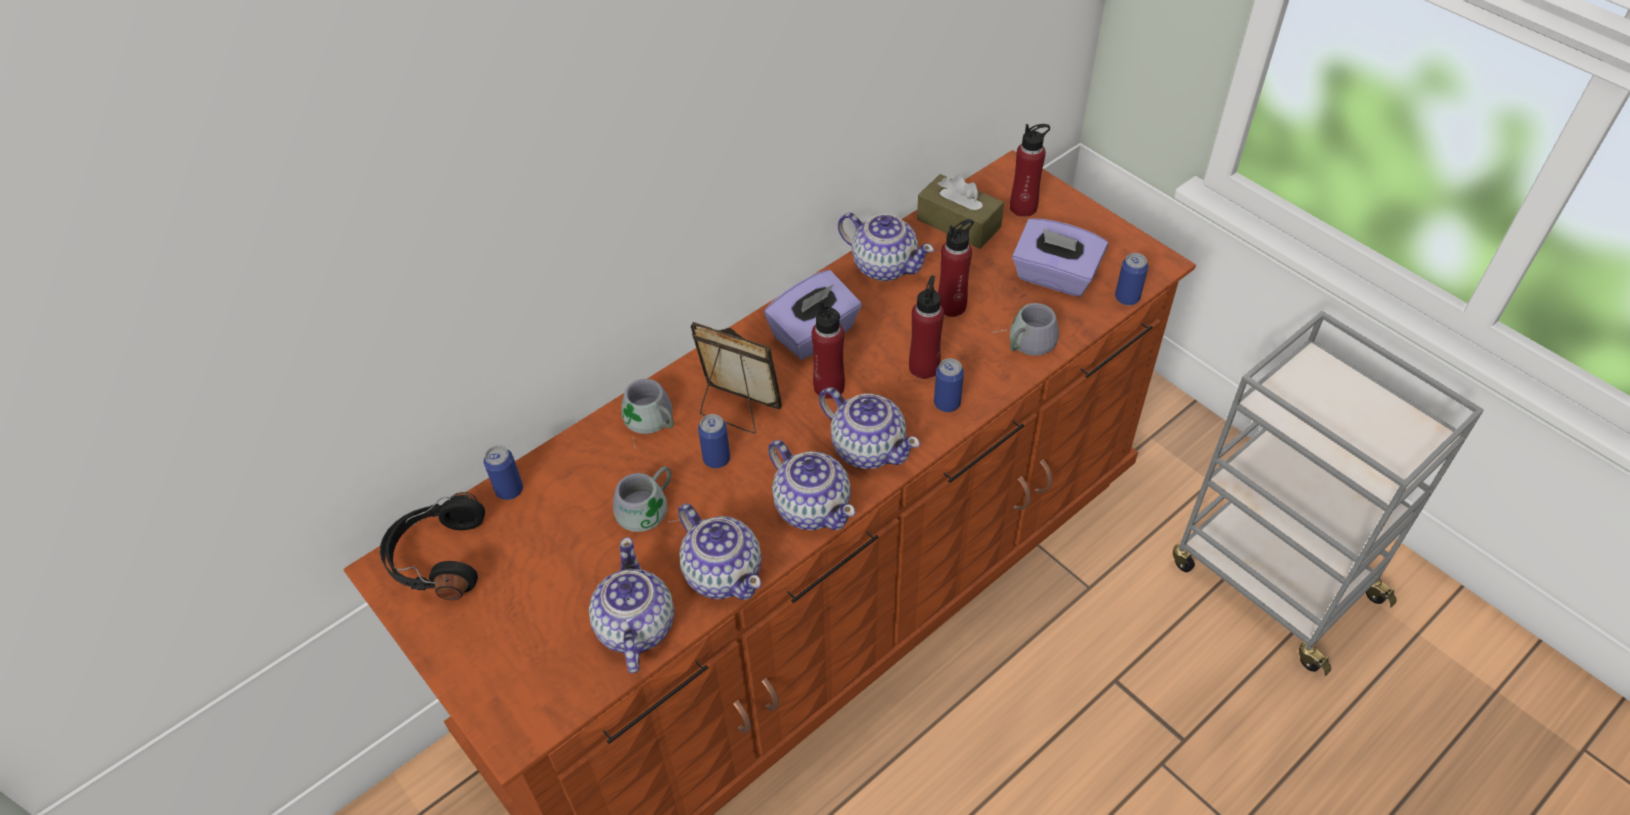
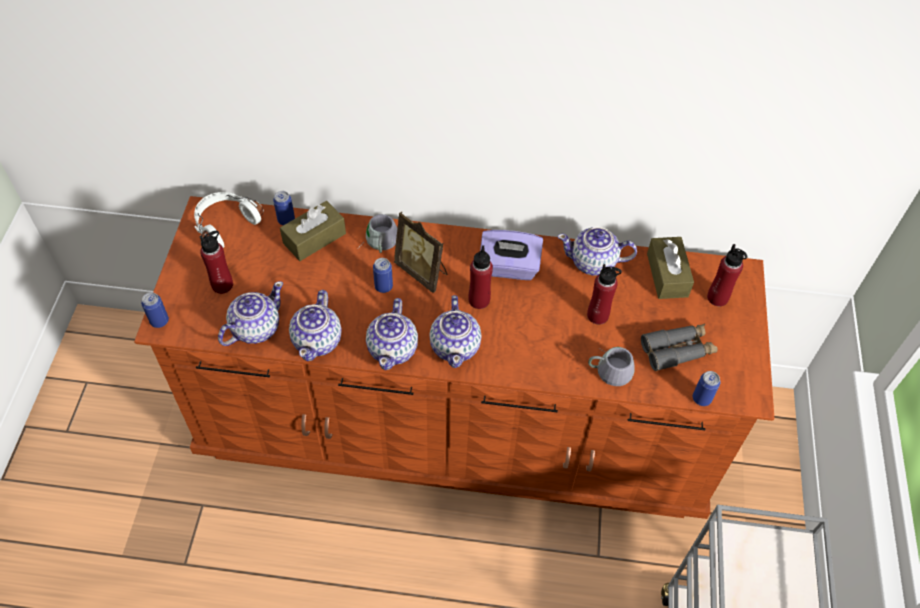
camera: 45 degrees right, 5 degrees up
(437, 558) = (225, 224): black headphones -> white headphones
(571, 480) = (314, 238): none -> brown tissue box
(651, 510) = (327, 283): grey mug -> none
(736, 410) = (423, 272): picture frame -> picture frame turned 150 degrees clockwise
(884, 265) = (593, 263): teapot -> teapot turned 105 degrees clockwise
(924, 367) = (538, 333): red bottle -> red bottle (222, 285)
(947, 403) = (523, 361): can -> can (159, 321)
(1054, 277) = (677, 350): purple tissue box -> grey binoculars

